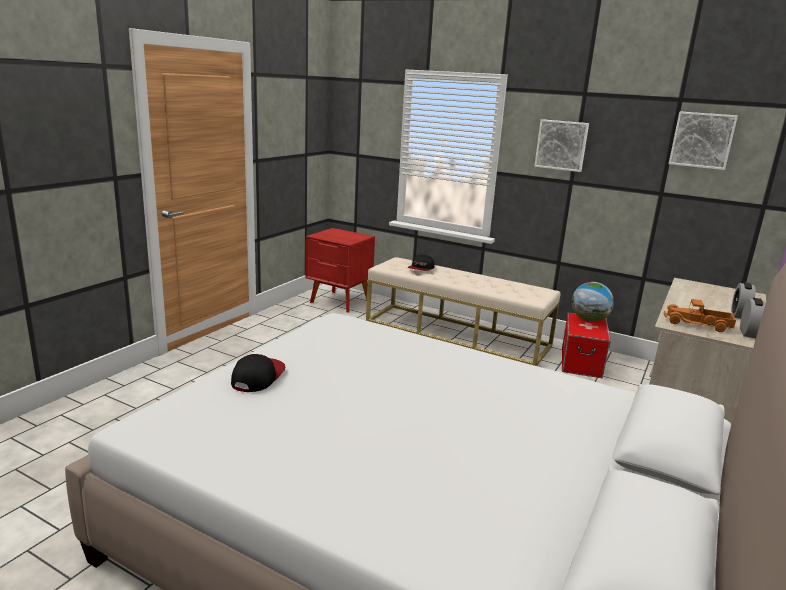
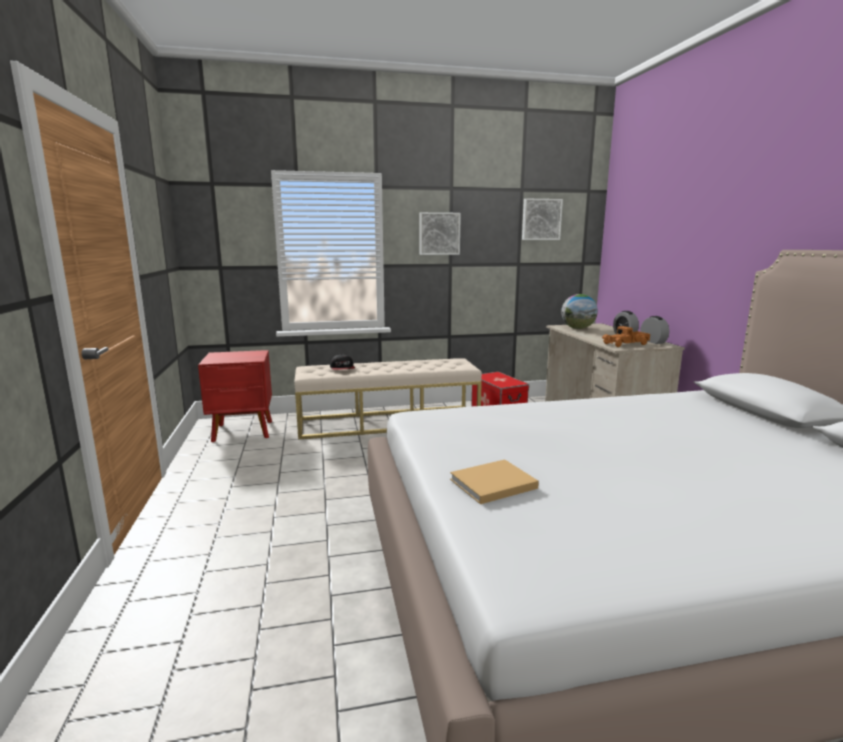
camera: 40 degrees left, 5 degrees down
(257, 377) = (491, 484): cap -> beige book
(589, 320) = (493, 376): globe -> globe (578, 328)

